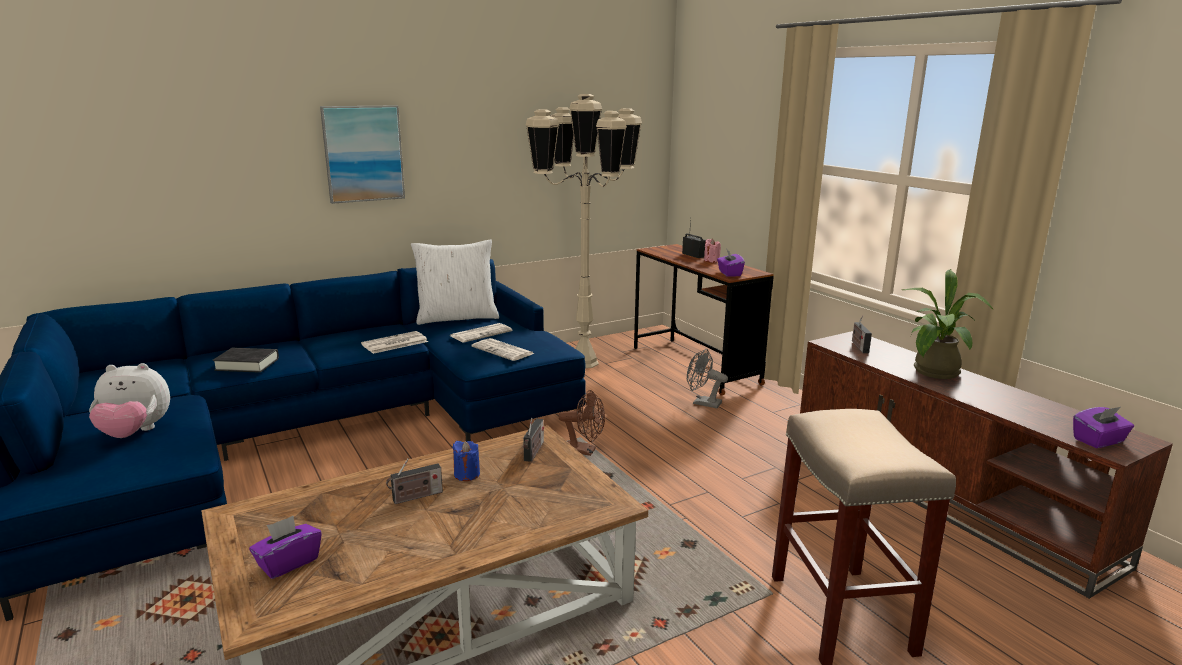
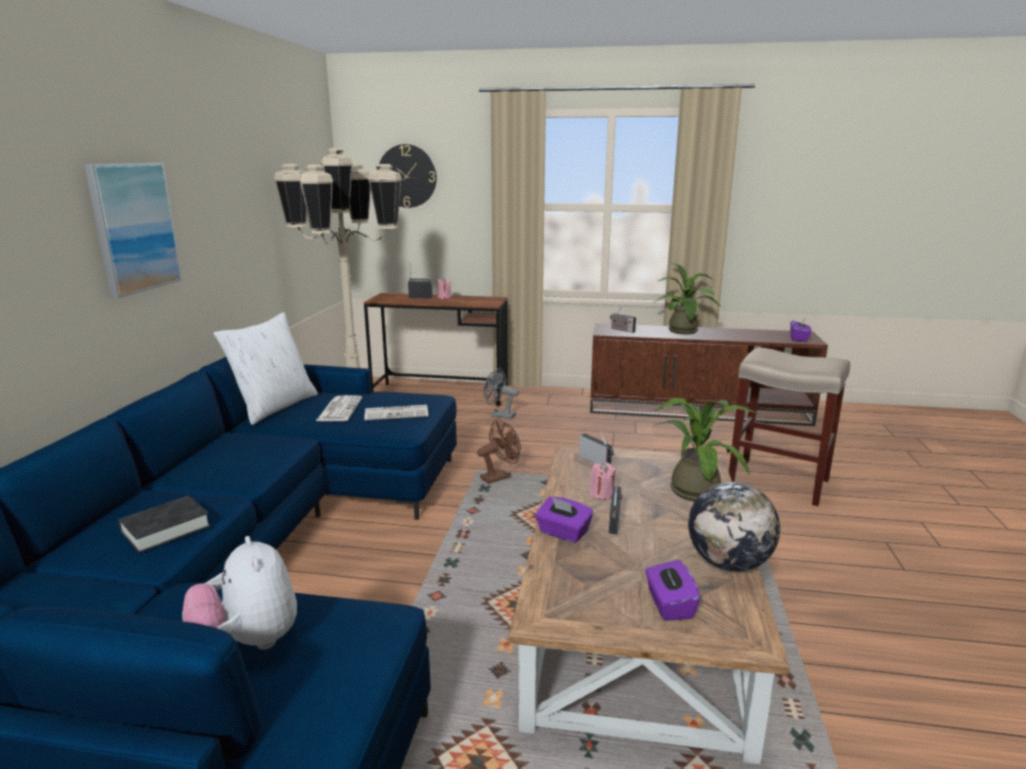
camera: 50 degrees left, 0 degrees up
(135, 433) = (248, 642): plush toy -> plush toy turned 120 degrees clockwise
(390, 574) = (728, 563): none -> globe
(394, 343) = (280, 446): newspaper -> none
(467, 474) = (601, 494): blue candle -> pink candle
(537, 514) = (693, 488): none -> potted plant
(702, 403) = (499, 415): grey fan -> grey fan turned 45 degrees clockwise
(720, 123) = (407, 176): none -> wall clock
(729, 273) = (483, 302): purple tissue box -> purple tissue box (563, 533)

